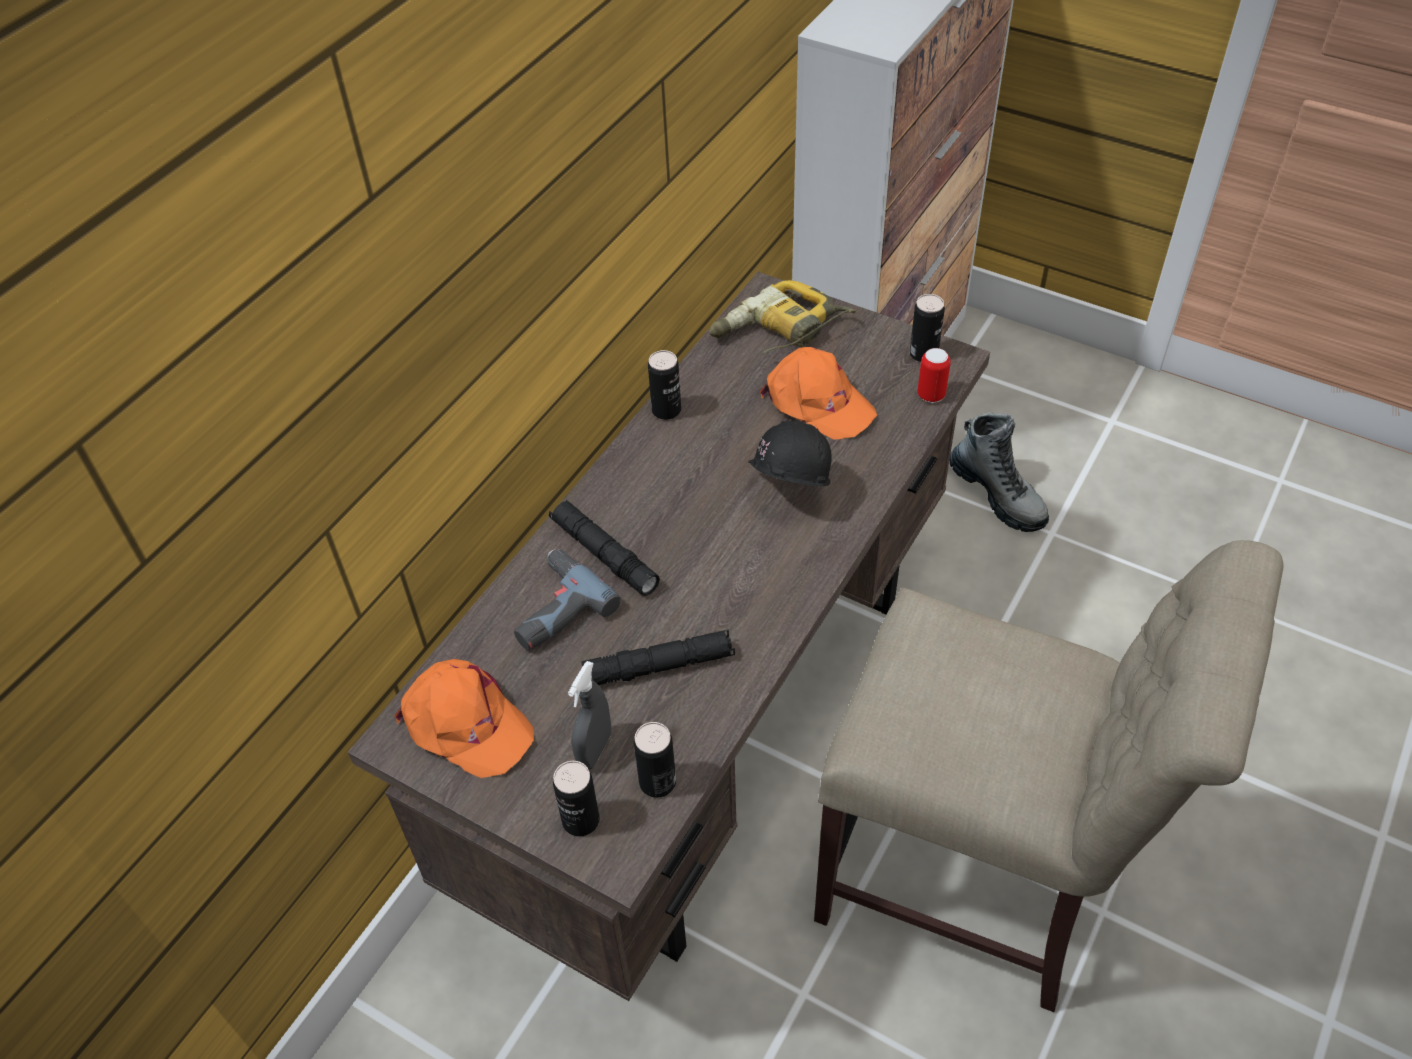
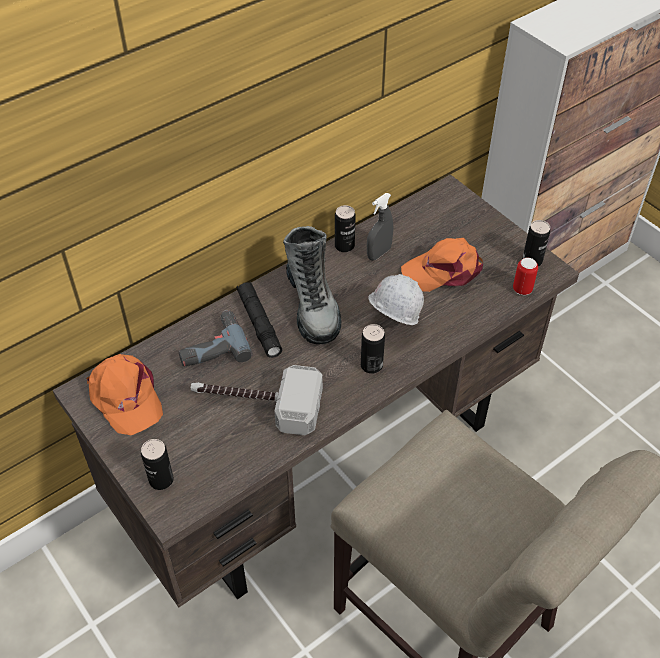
camera: 20 degrees right, 0 degrees up
(594, 750) = (191, 441): grey spray bottle -> grey spray bottle (379, 253)
(657, 782) = (218, 474): can -> can (371, 365)
(659, 666) = (256, 404): black flashlight -> hammer
(780, 332) = (443, 218): power drill -> none
(786, 495) = (392, 324): black hard hat -> white hard hat
(817, 402) = (443, 271): orange cap -> orange cap turned 105 degrees clockwise
(998, 494) = (591, 377): boot -> boot (312, 305)

